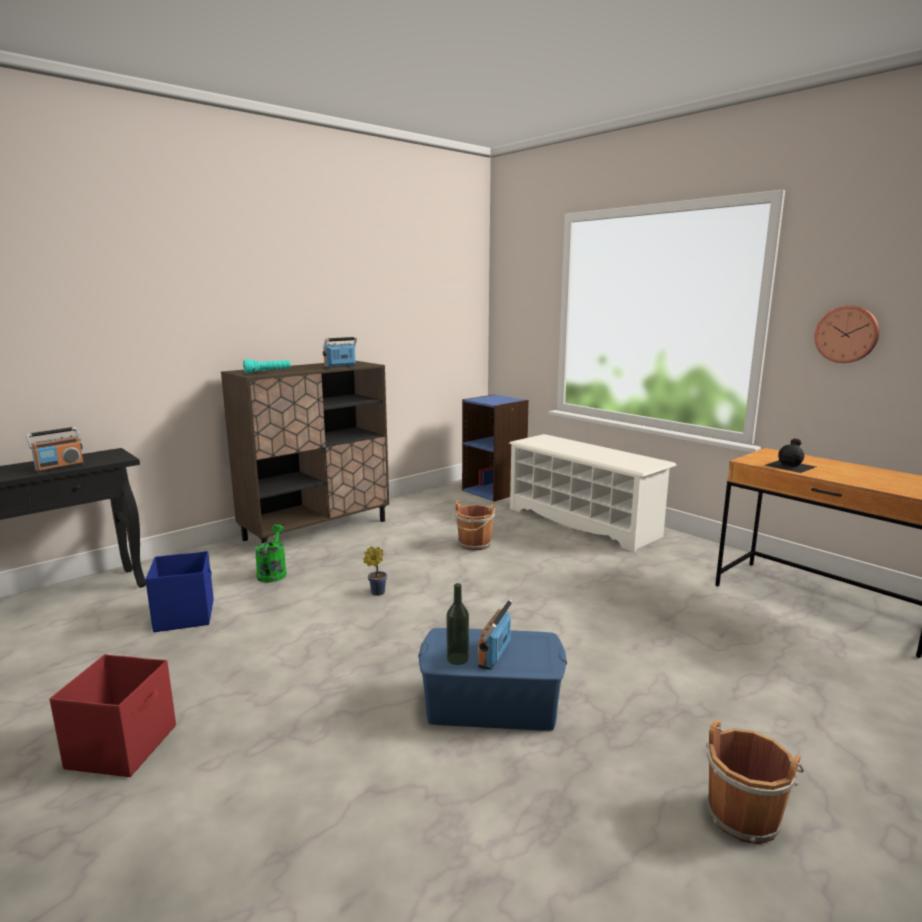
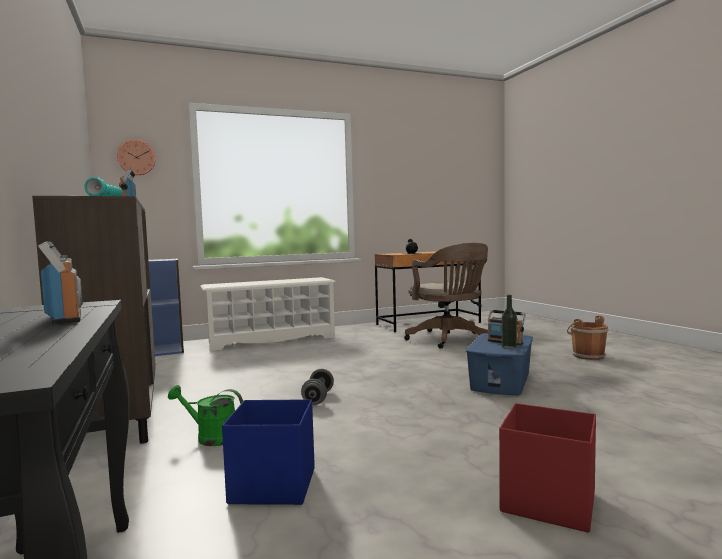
camera: 70 degrees left, 10 degrees down
(376, 593) = (318, 398): potted plant -> grey dumbbell
(474, 545) = (265, 365): brown bucket -> none
(713, 638) = (449, 340): none -> brown office chair
(847, 334) = (390, 191): wall clock -> wall clock (136, 157)

